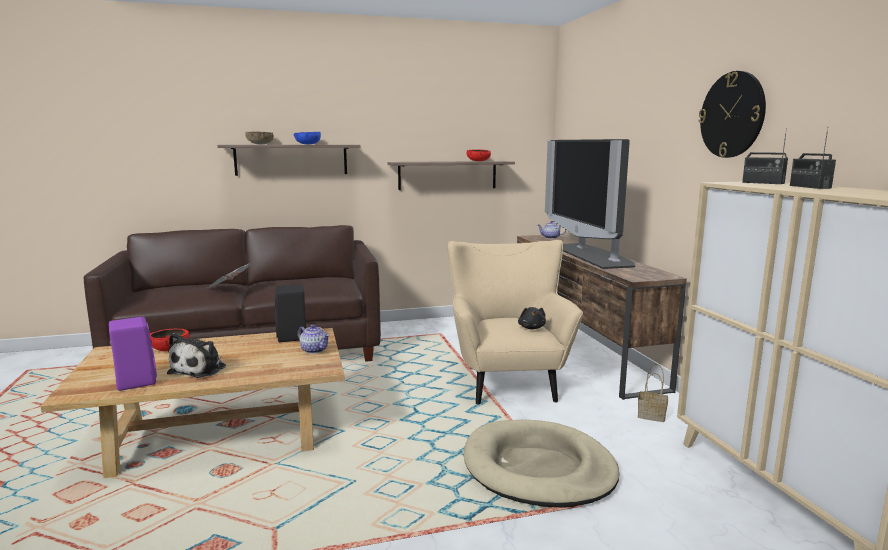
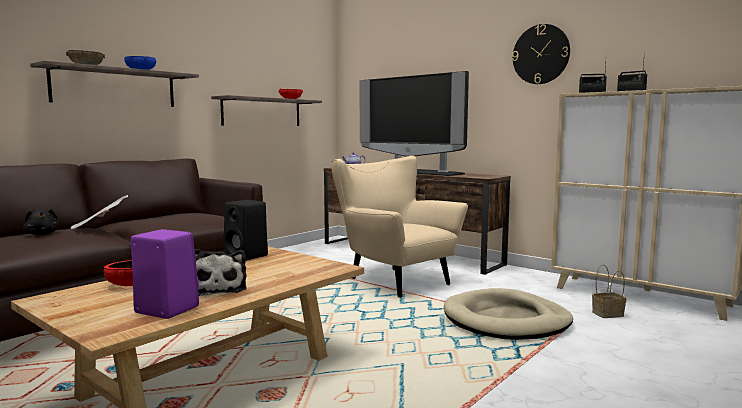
camera: 35 degrees left, 5 degrees down
(314, 350) = (295, 259): teapot -> none
(531, 328) = (423, 225): black plush toy -> black plush toy (42, 234)
(652, 415) = (516, 278): basket -> basket (608, 314)

